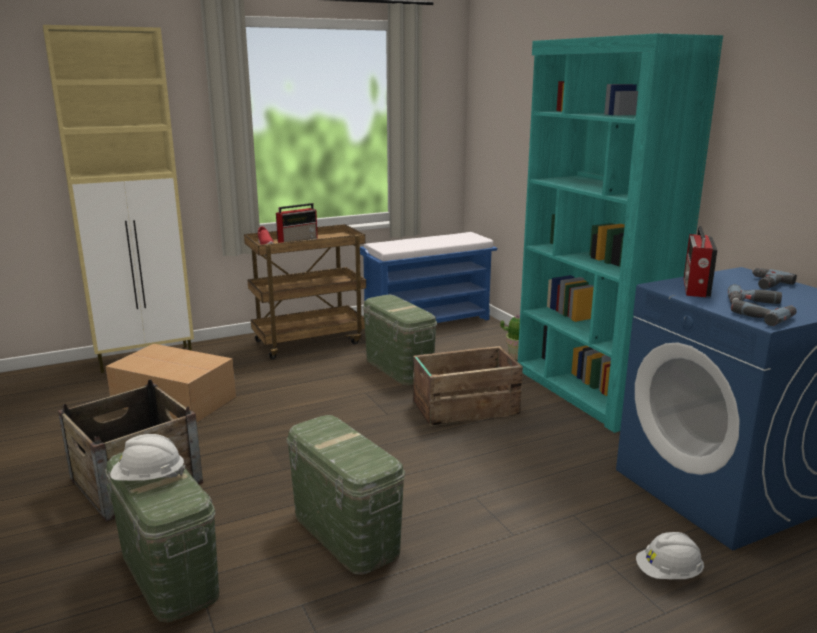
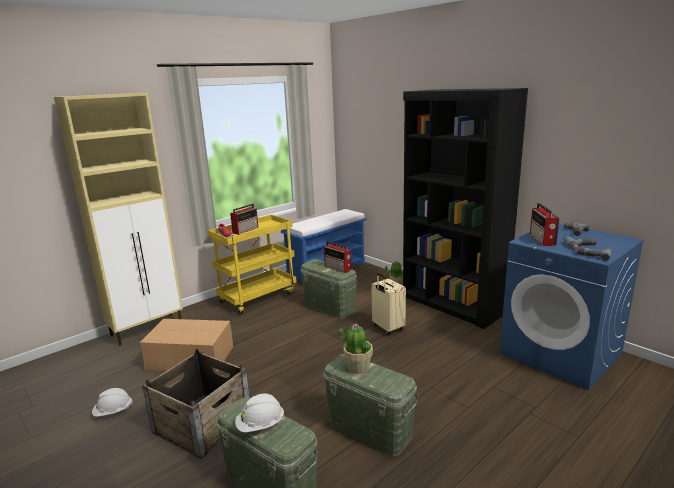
camera: 15 degrees left, 0 degrees up
(310, 341) = (258, 297): brown cart -> yellow cart
(334, 435) = (358, 367): none -> potted plant
(412, 310) = (338, 268): none -> radio
(463, 408) = (387, 328): crate -> beige suitcase
(587, 392) = (452, 304): turquoise bookcase -> black bookcase
(668, 574) = (565, 412): white hard hat -> white hard hat (113, 412)

